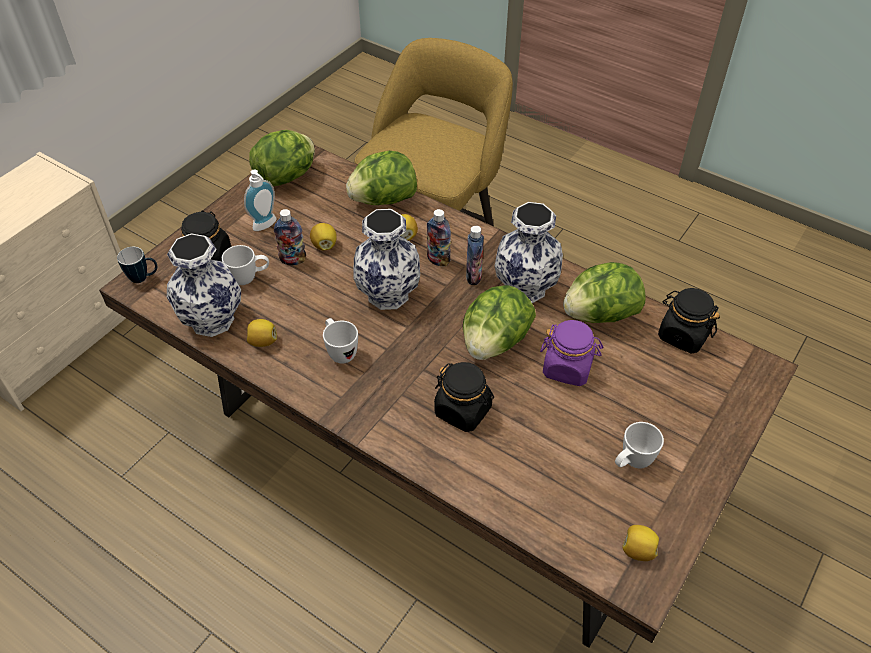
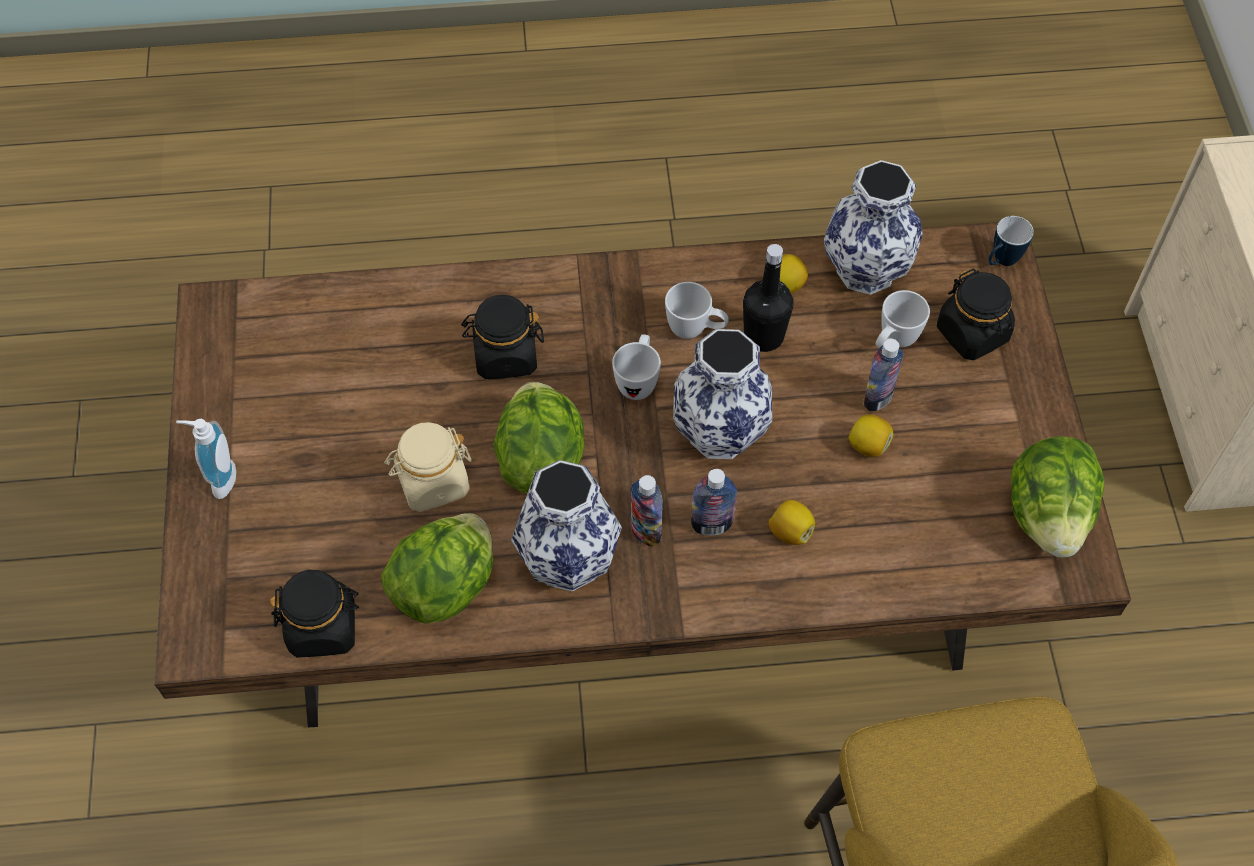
camera: 140 degrees right, 10 degrees up
(266, 226) = (969, 421): soap dispenser -> soap dispenser (219, 479)
(308, 324) = (763, 336): none -> black bottle
(383, 200) = (881, 571): lettuce -> none
(568, 368) = (432, 482): purple jar -> beige jar
(631, 462) = (290, 417): white mug -> white mug (638, 380)
(637, 550) = (234, 336): lemon -> none

